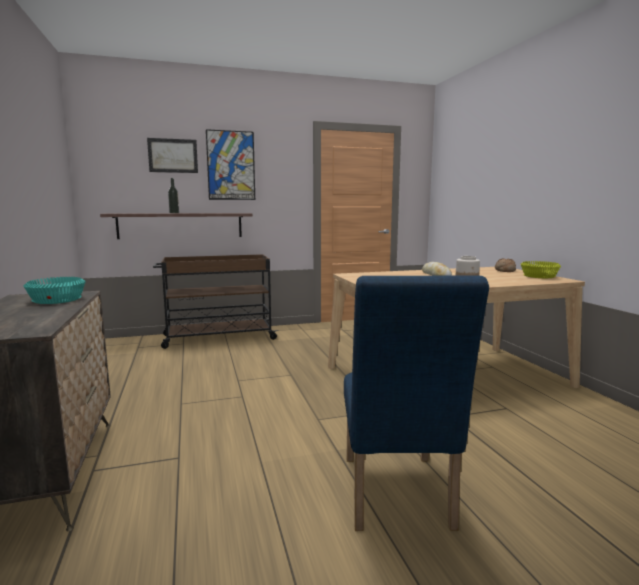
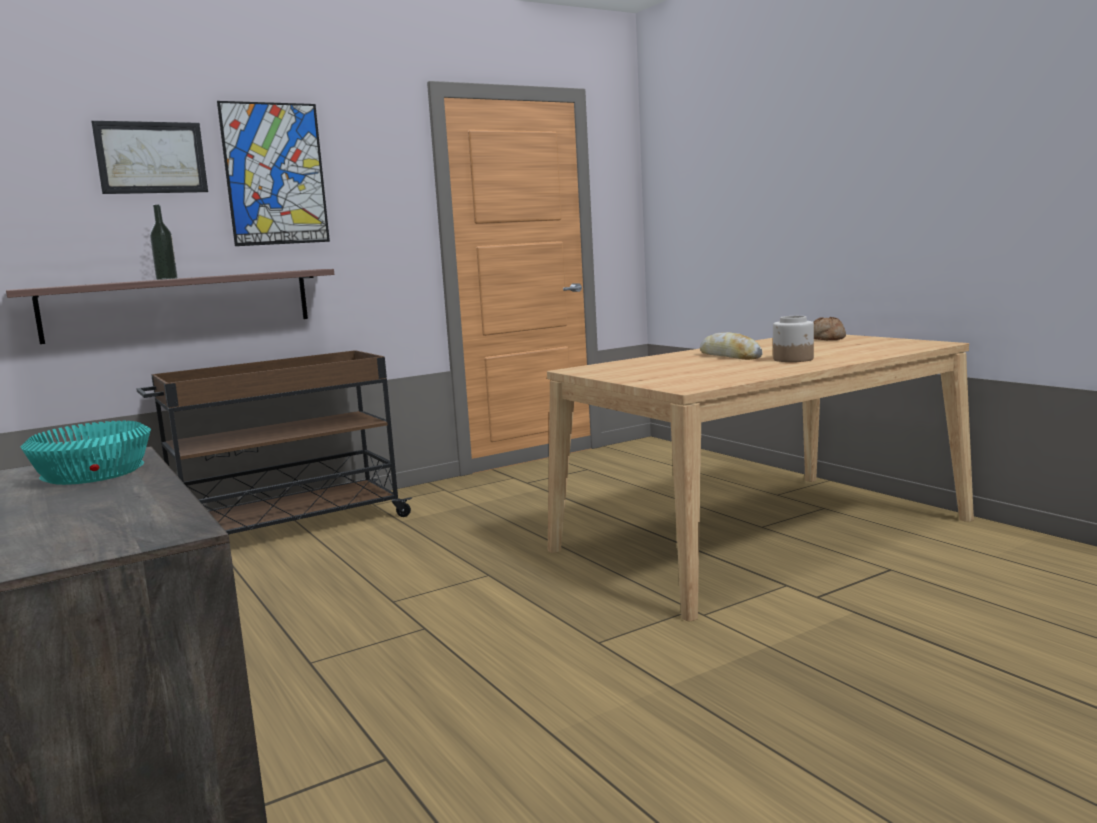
camera: 15 degrees left, 0 degrees up
(396, 498) = (822, 740): blue chair -> none
(539, 276) = (891, 341): yellow bowl -> none

